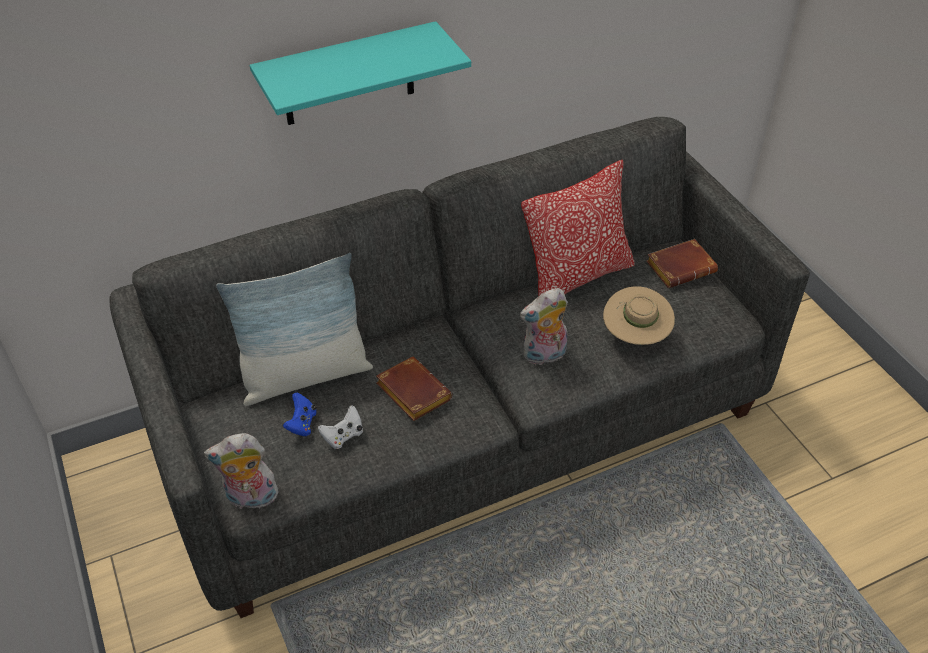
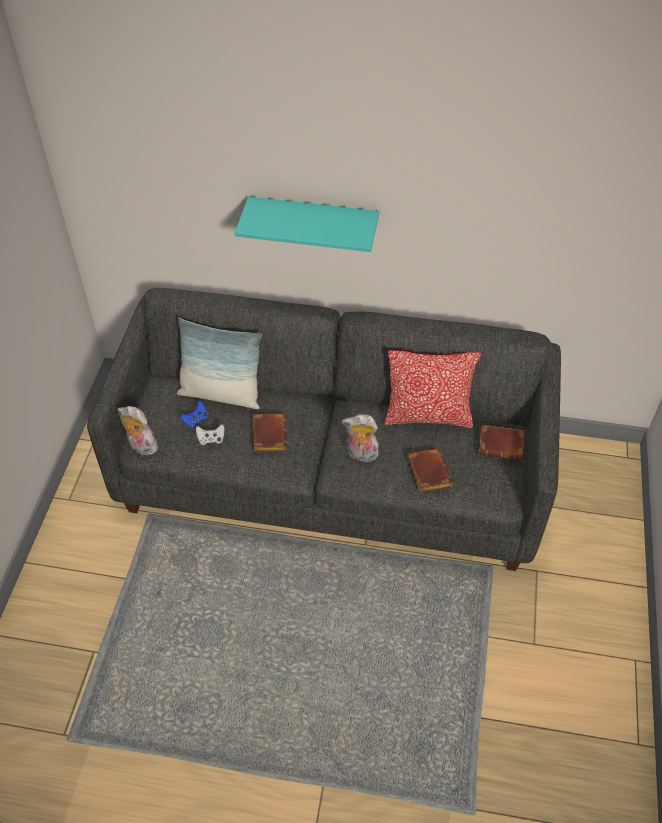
camera: 35 degrees right, 5 degrees up
(635, 335) = (427, 472): beige hat -> brown book

